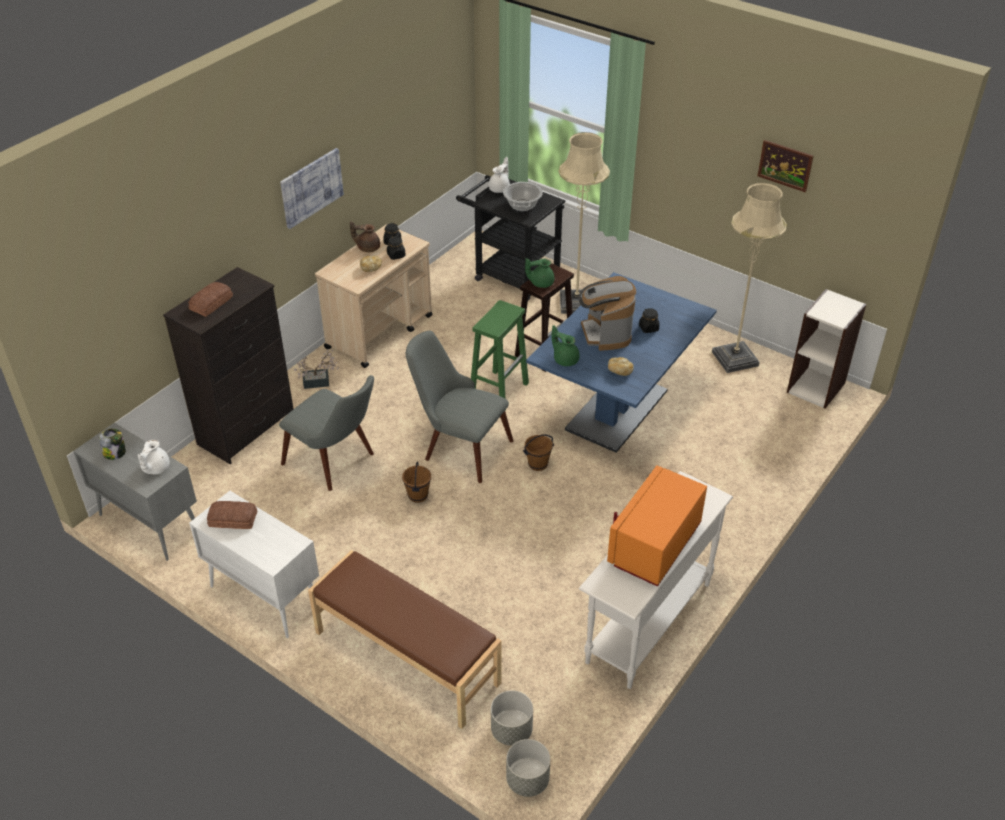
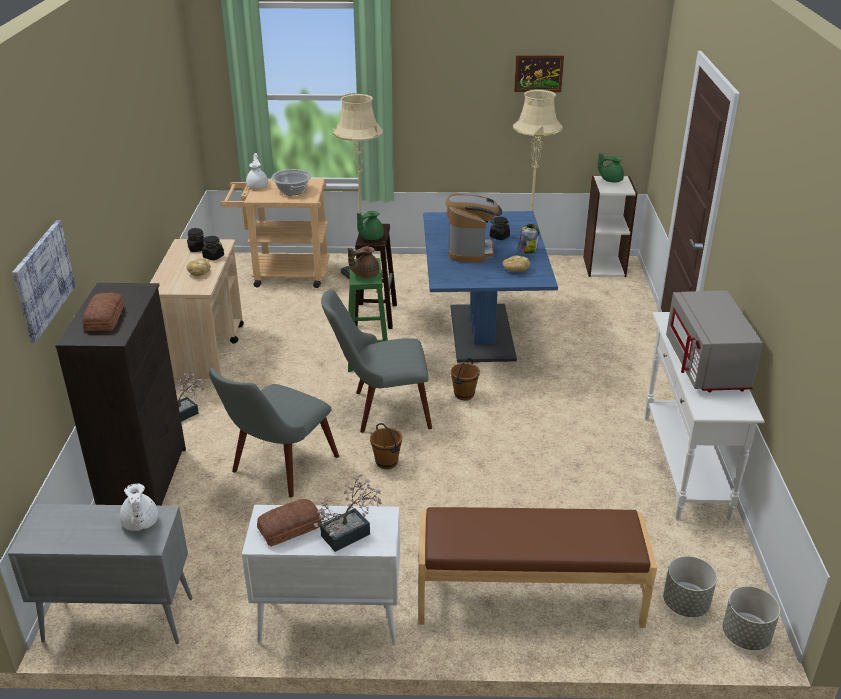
camera: 35 degrees left, 10 degrees down
(115, 453) = (70, 531): jar -> jar (527, 250)
(263, 544) = (350, 533): none -> potted plant
(311, 187) = (124, 191): picture -> picture (43, 279)
(337, 463) = (277, 470): grey chair -> grey chair turned 120 degrees clockwise
(367, 247) = (177, 259): brown teapot -> brown teapot (365, 274)
(510, 275) = (283, 274): black cart -> beige cart
(565, 359) = (462, 277): green teapot -> green teapot (610, 180)
(605, 333) = (471, 251): coffee machine -> coffee machine turned 135 degrees counterclockwise
(655, 545) = (707, 366): orange microwave -> grey microwave

